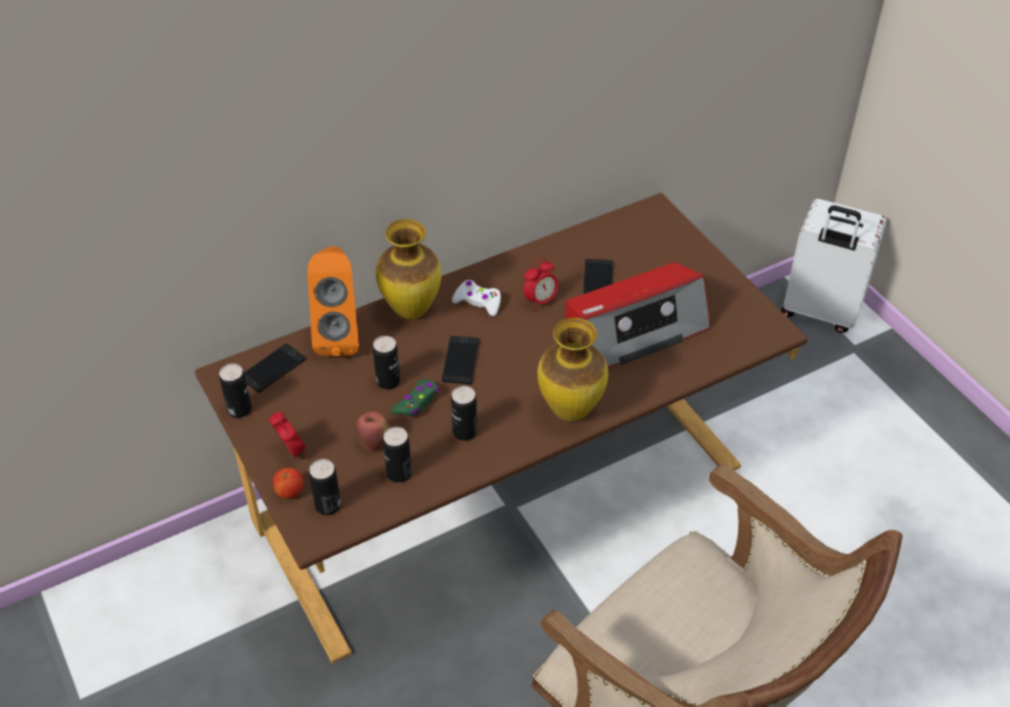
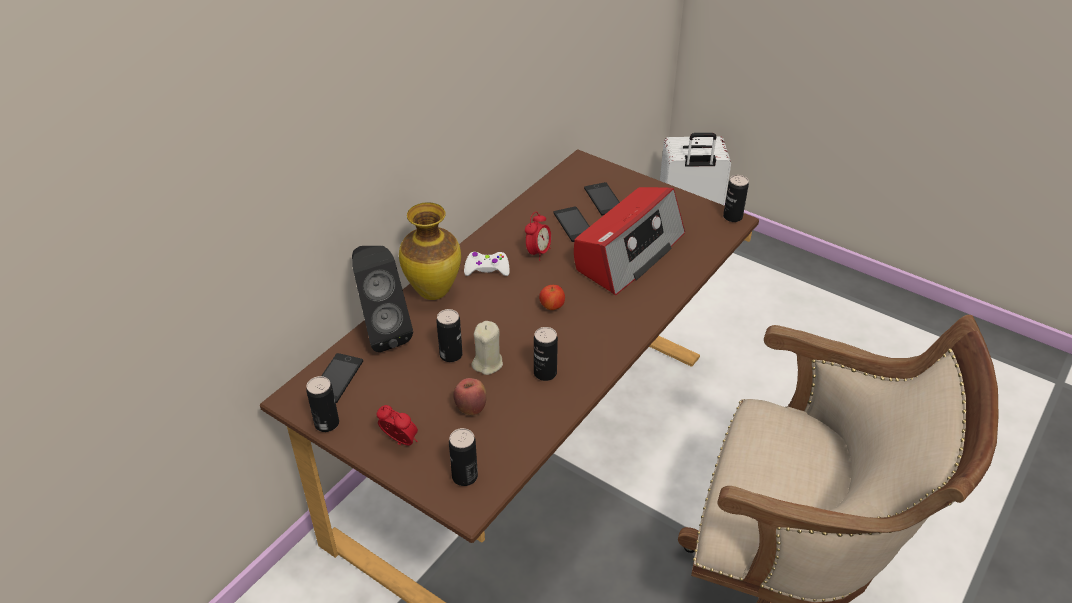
camera: 25 degrees left, 5 degrees down
(289, 492) = (421, 478): apple -> apple (552, 307)
(339, 336) = (382, 332): orange speaker -> black speaker
(399, 473) = (511, 426): can -> can (732, 217)
(416, 402) = (487, 363): green game controller -> beige candle
(460, 360) = (503, 318): phone -> phone (603, 199)
(570, 410) = (620, 327): vase -> none

